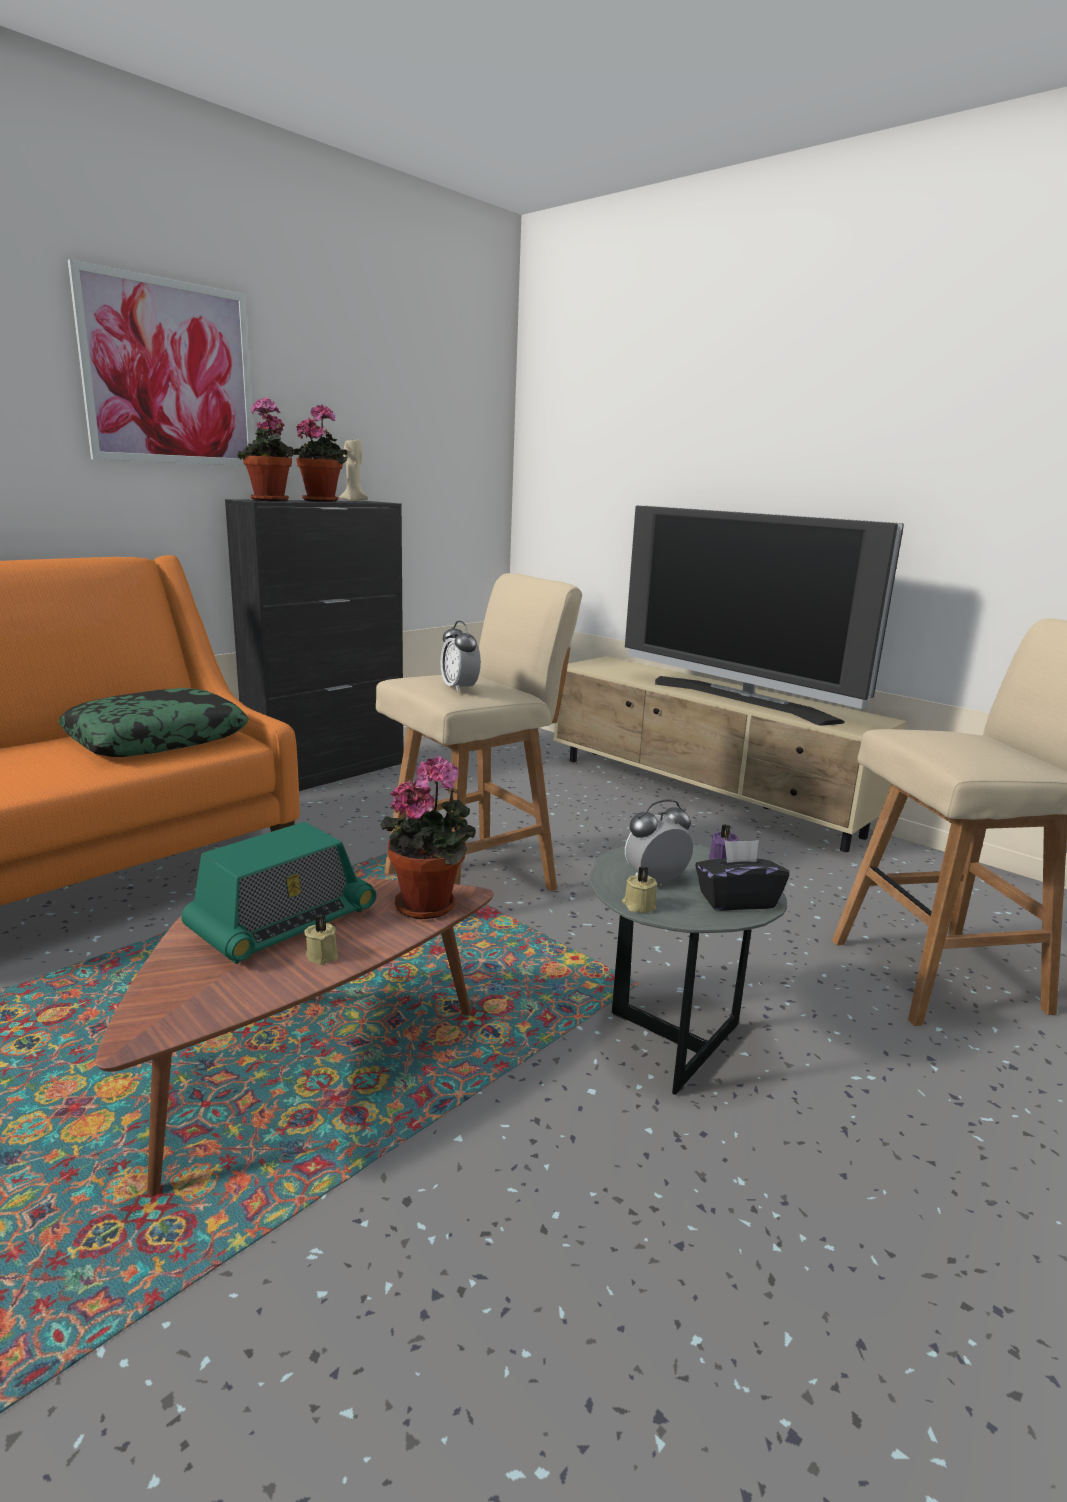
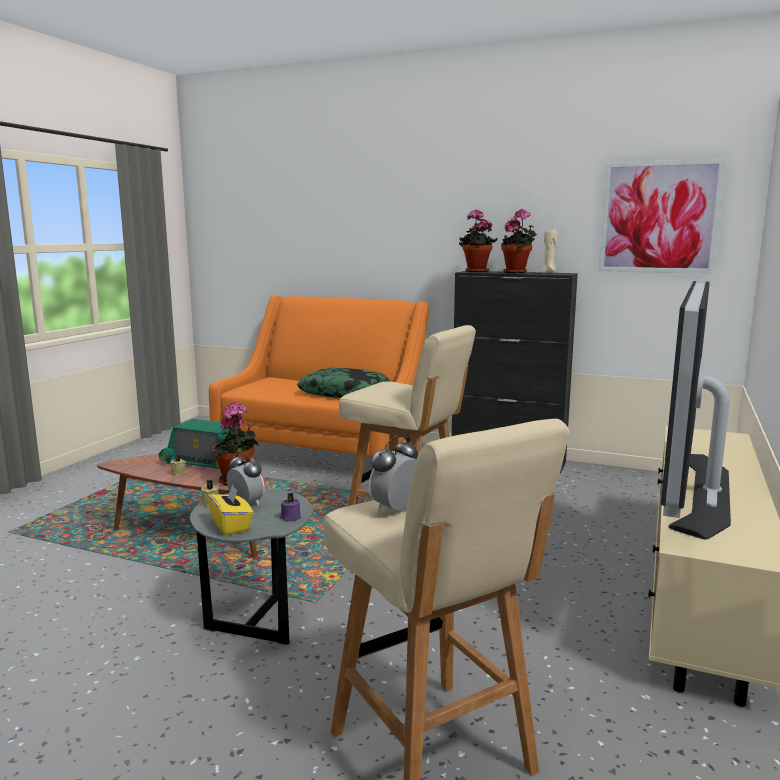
camera: 70 degrees right, 5 degrees down
(170, 373) = (444, 200): picture -> picture (659, 217)
(459, 688) = (376, 390): alarm clock -> alarm clock (396, 509)
(736, 900) = (231, 525): black tissue box -> yellow tissue box

